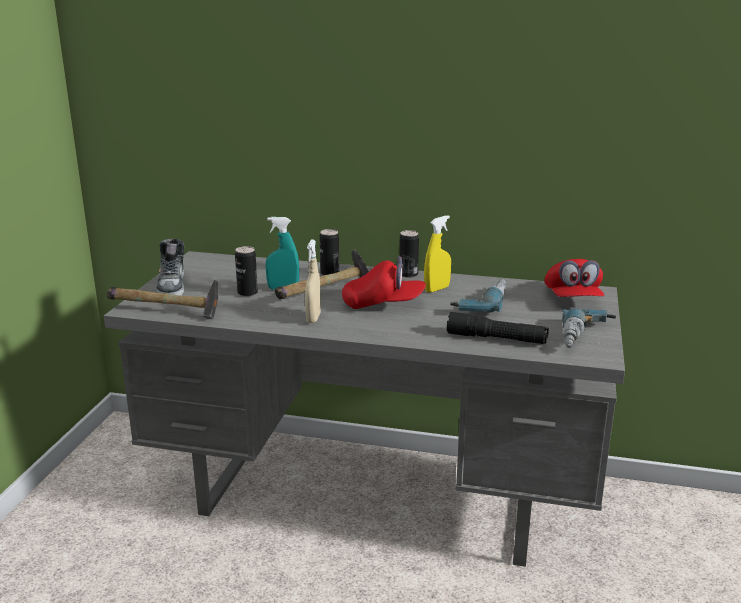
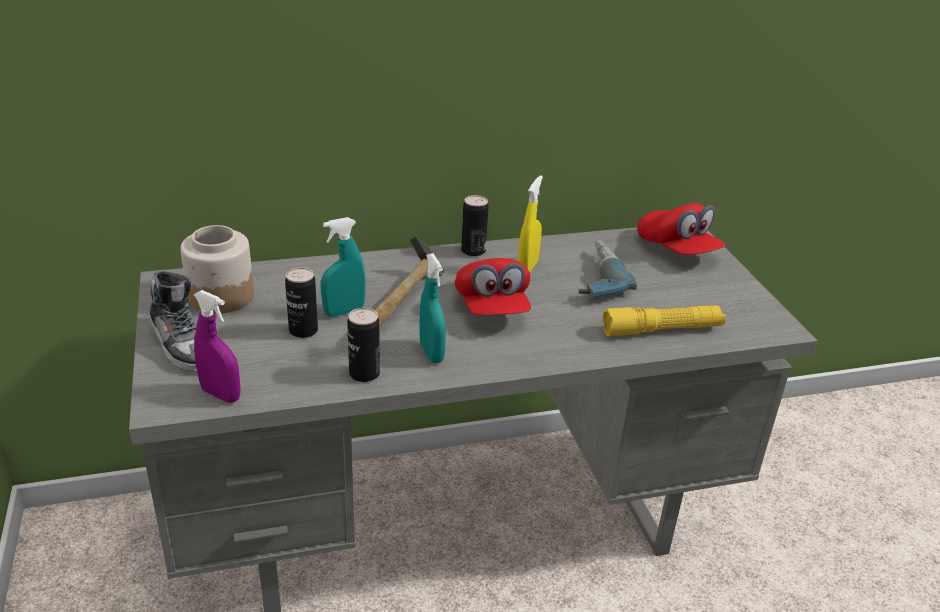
camera: 30 degrees left, 10 degrees up
(166, 311) = (221, 394): hammer -> purple spray bottle
(218, 269) = (220, 296): none -> jar
(313, 318) = (431, 353): beige spray bottle -> turquoise spray bottle
(329, 273) = (377, 270): can -> can (364, 374)
(383, 304) = (491, 307): red cap -> red cap turned 105 degrees clockwise
(496, 339) = (662, 330): black flashlight -> yellow flashlight
(587, 338) = (744, 304): power drill -> none

